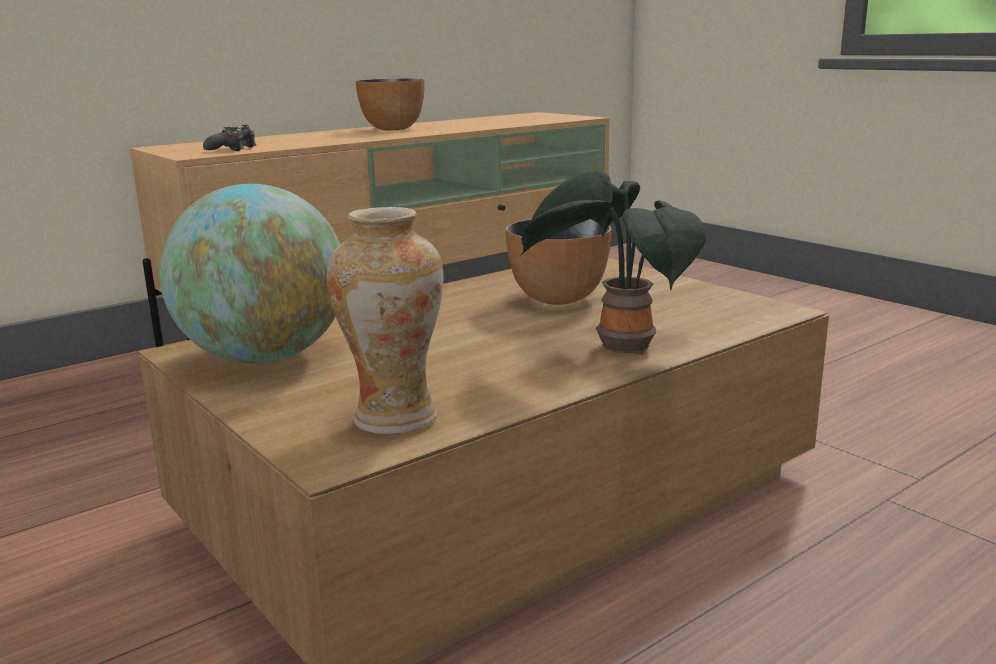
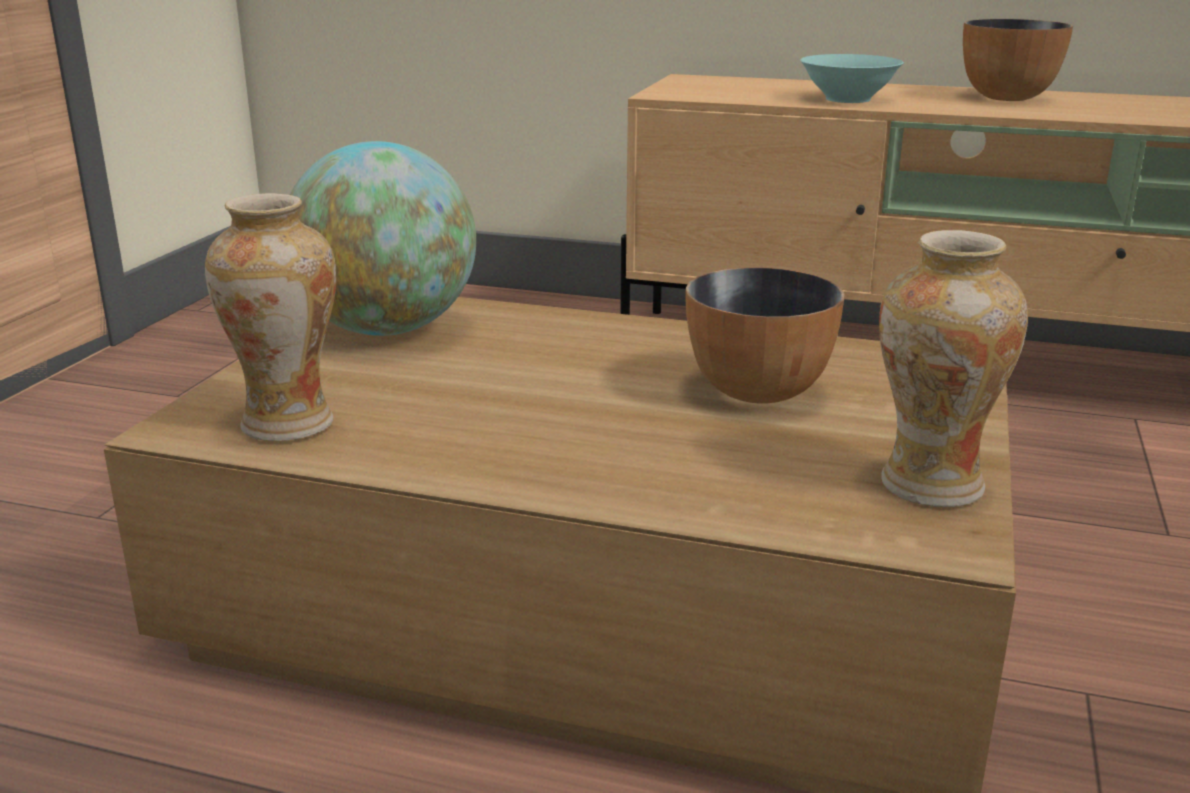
camera: 55 degrees right, 5 degrees up
(232, 149) = (724, 94): black game controller -> none
(320, 140) = (848, 99): none -> turquoise bowl
(618, 347) = (620, 470): potted plant -> none
(716, 298) = (931, 485): none -> vase

